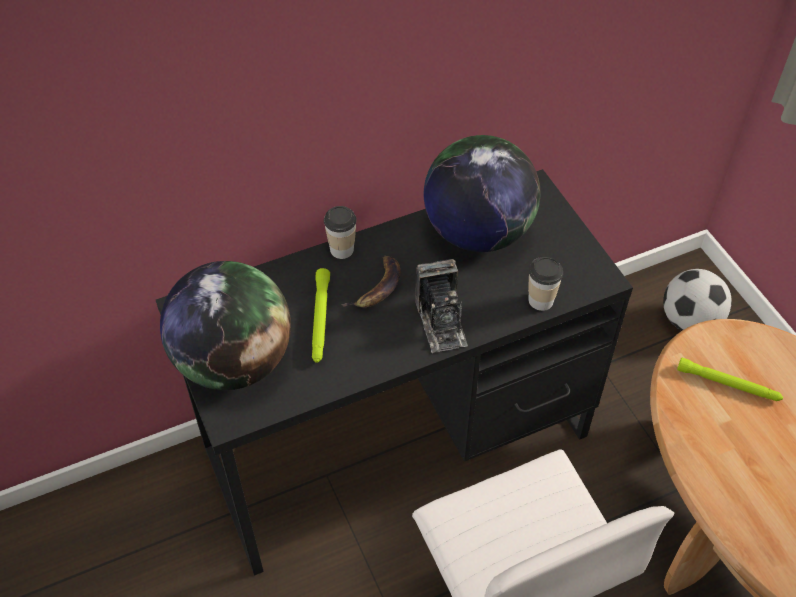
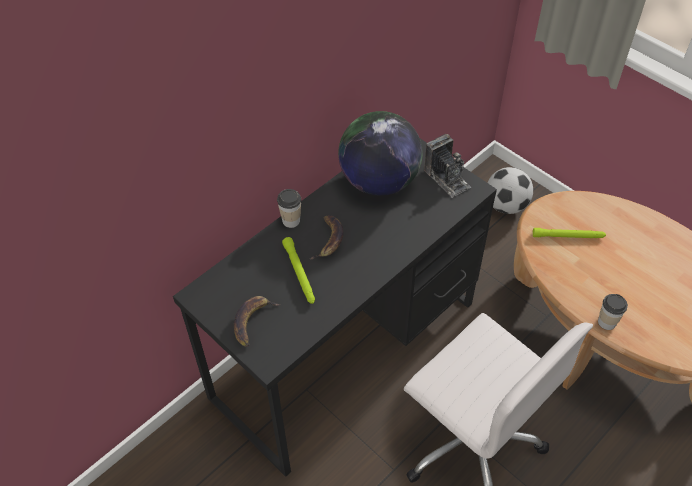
camera: 20 degrees left, 0 degrees up
(234, 361) = (252, 321): globe -> banana
(441, 322) = (383, 250): camera -> camera (447, 178)
(540, 300) = (442, 215): cup -> cup (606, 322)

